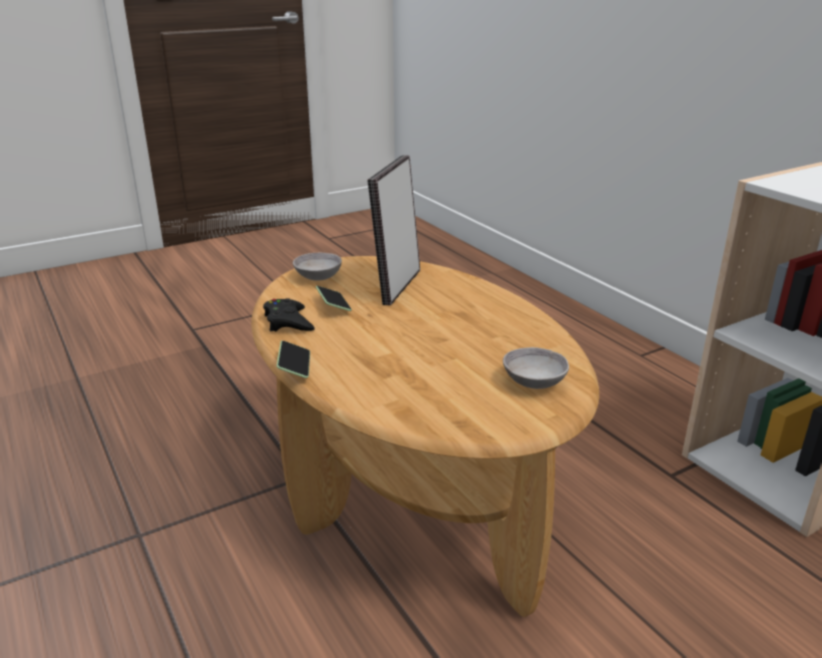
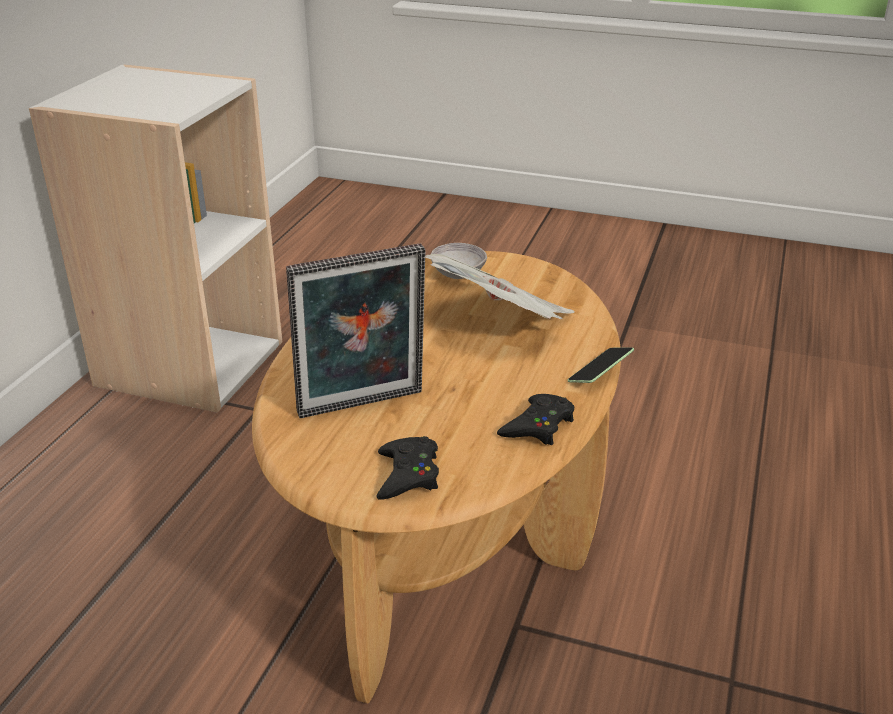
camera: 130 degrees left, 5 degrees up
(318, 277) = (407, 475): grey bowl -> black game controller
(333, 306) = (465, 419): phone -> none
(421, 364) = (501, 323): none -> newspaper

